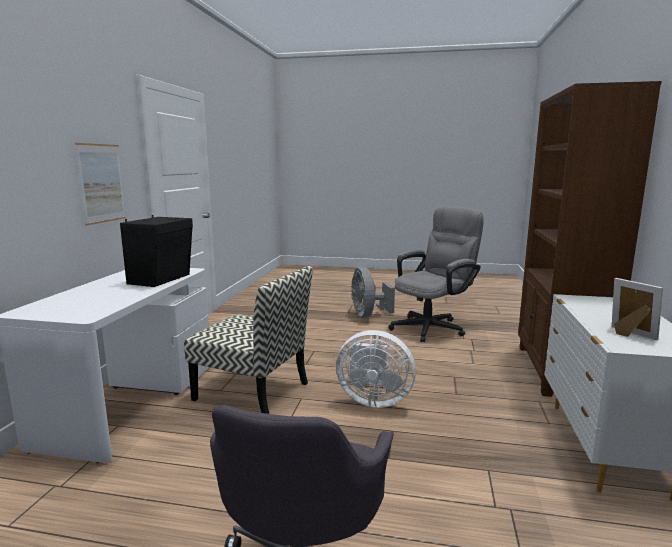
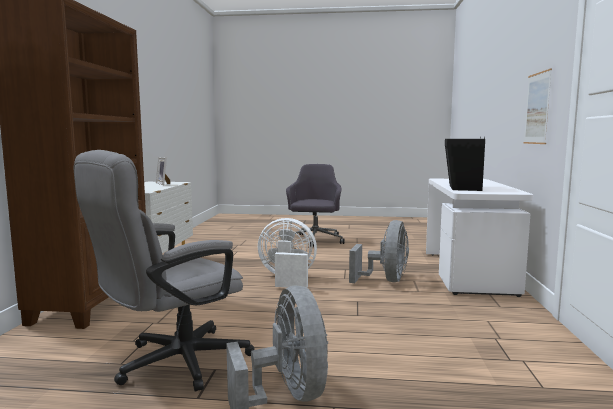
camera: 175 degrees right, 5 degrees down
(254, 391) = (385, 280): chair -> grey fan

